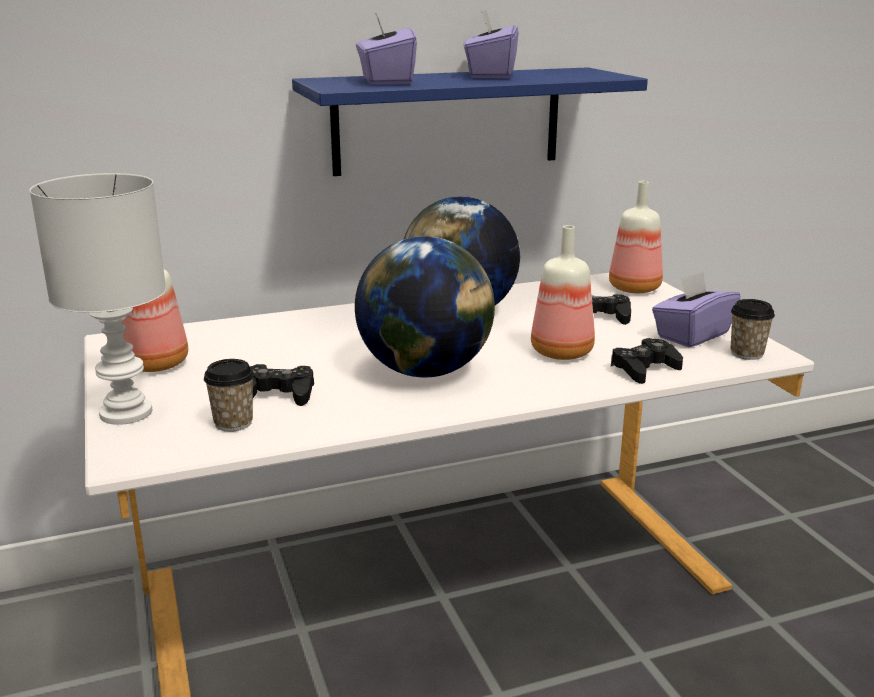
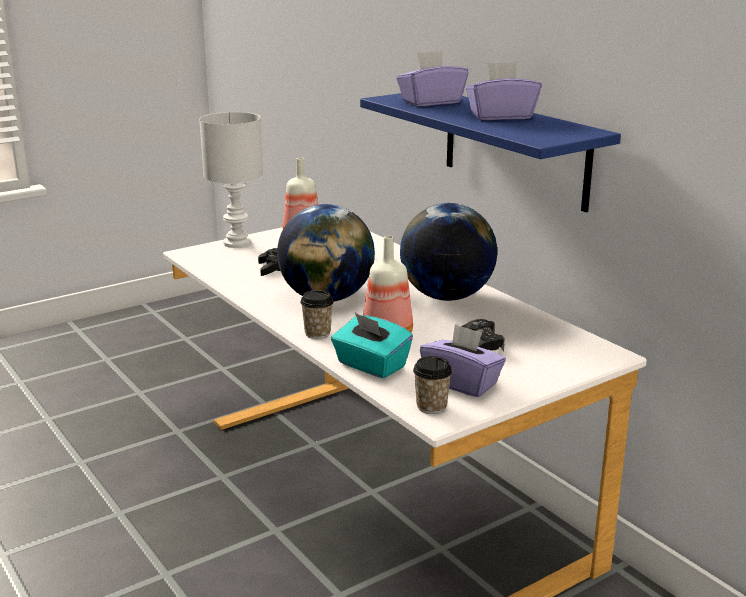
camera: 75 degrees right, 0 degrees up
(233, 423) = (233, 265): cup -> cup (317, 333)
(636, 288) = (574, 357): bottle -> none
(644, 369) = (371, 366): black game controller -> turquoise tissue box

